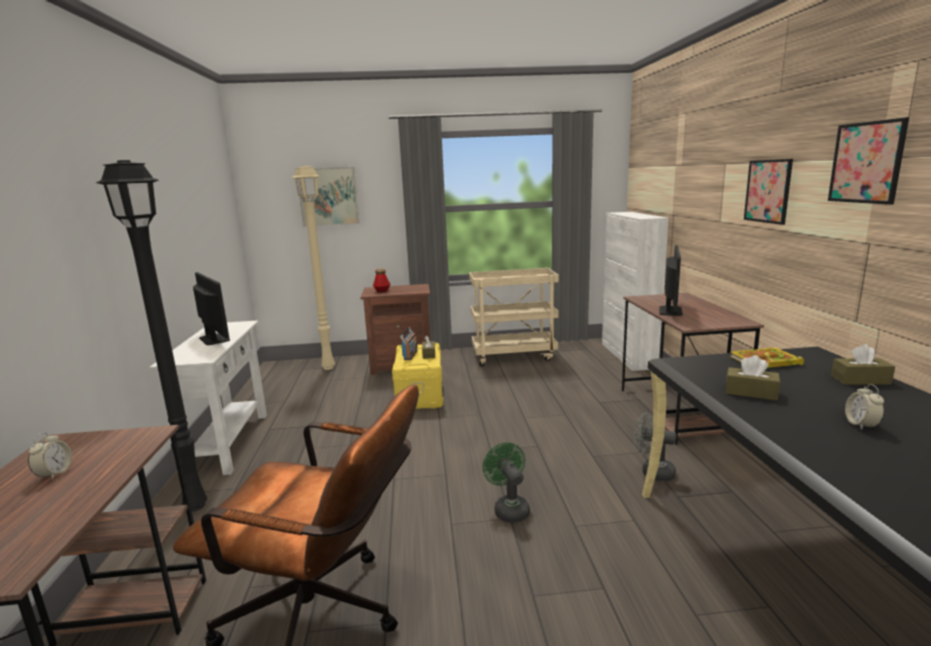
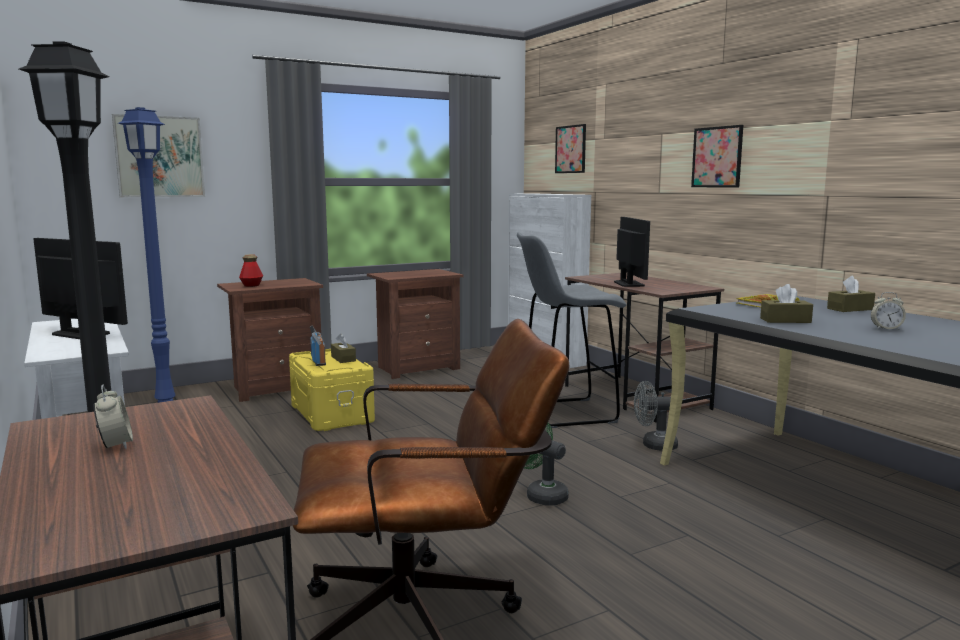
camera: 25 degrees left, 5 degrees down
(329, 367) = (165, 400): beige floor lamp -> blue floor lamp
(514, 356) = (416, 368): beige cart -> brown nightstand
(598, 421) = (565, 413): none -> grey stool
(861, 425) = (886, 329): alarm clock -> alarm clock turned 60 degrees counterclockwise
(866, 162) = (819, 124): picture -> picture (570, 149)

